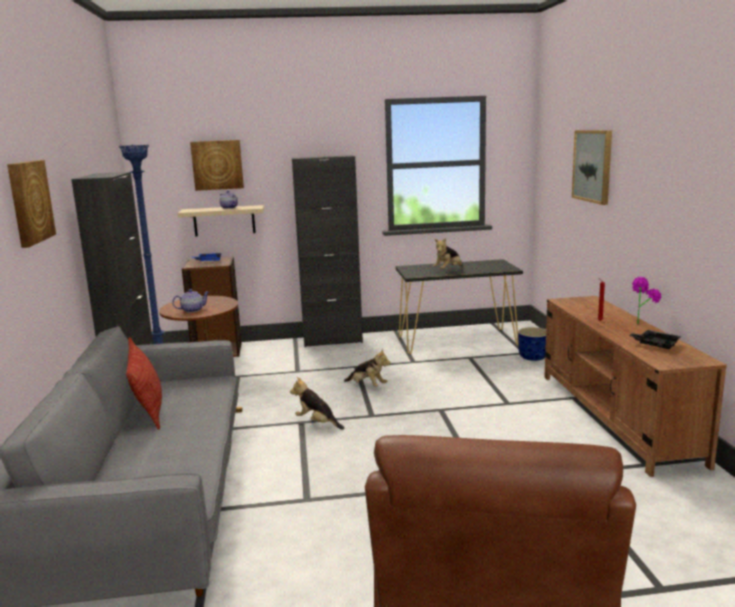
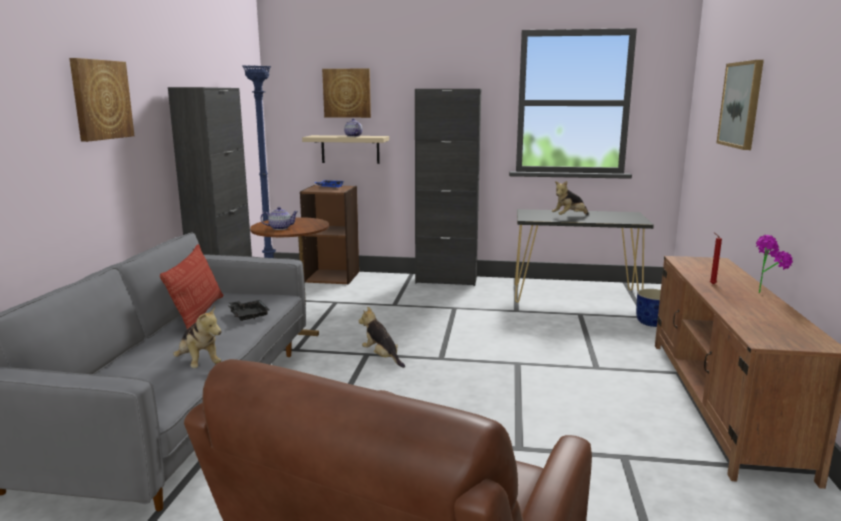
camera: 15 degrees right, 0 degrees up
(367, 386) = (454, 328): plush toy -> plush toy (199, 364)
(655, 344) = (767, 318): black tray -> black tray (248, 315)

